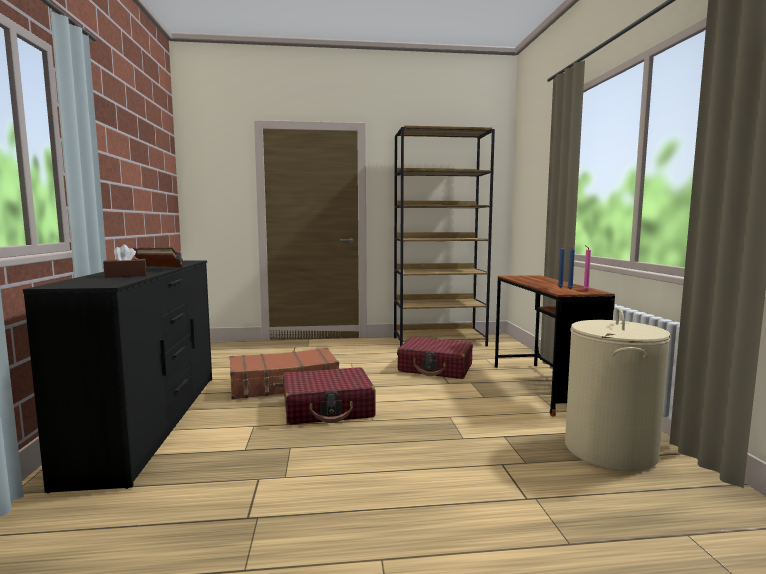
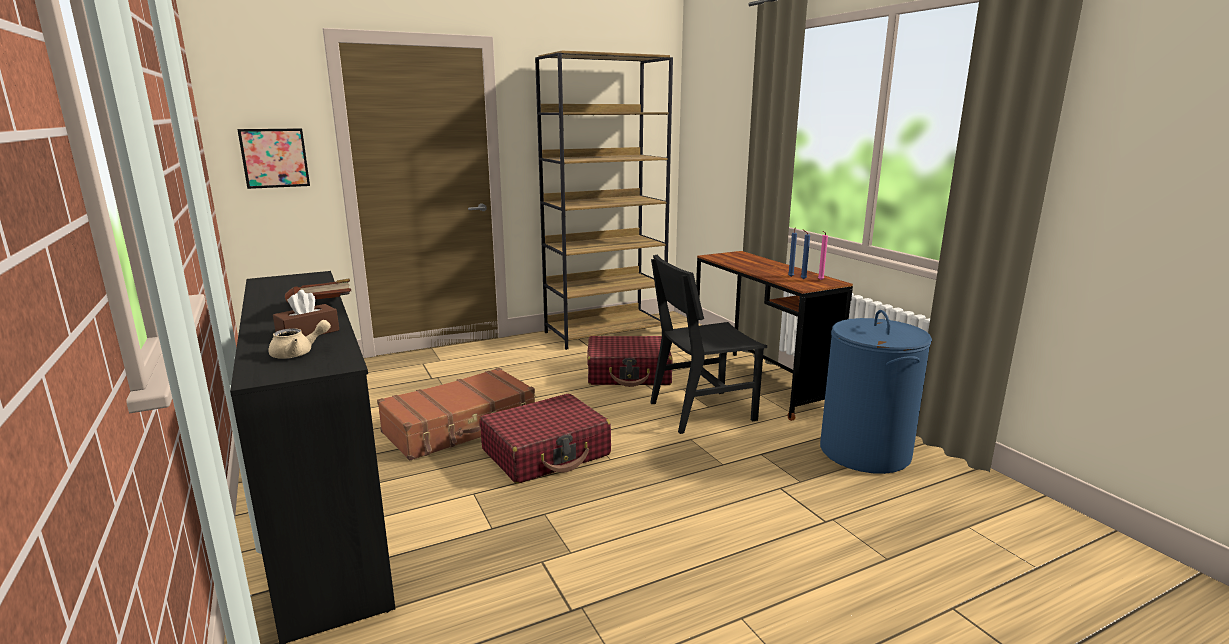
camera: 20 degrees left, 10 degrees up
(98, 281) = (298, 353): none -> beige teapot
(217, 201) = (274, 158): none -> picture
(475, 399) = (702, 411): none -> black chair
(610, 450) = (865, 452): beige laundry basket -> blue laundry basket

